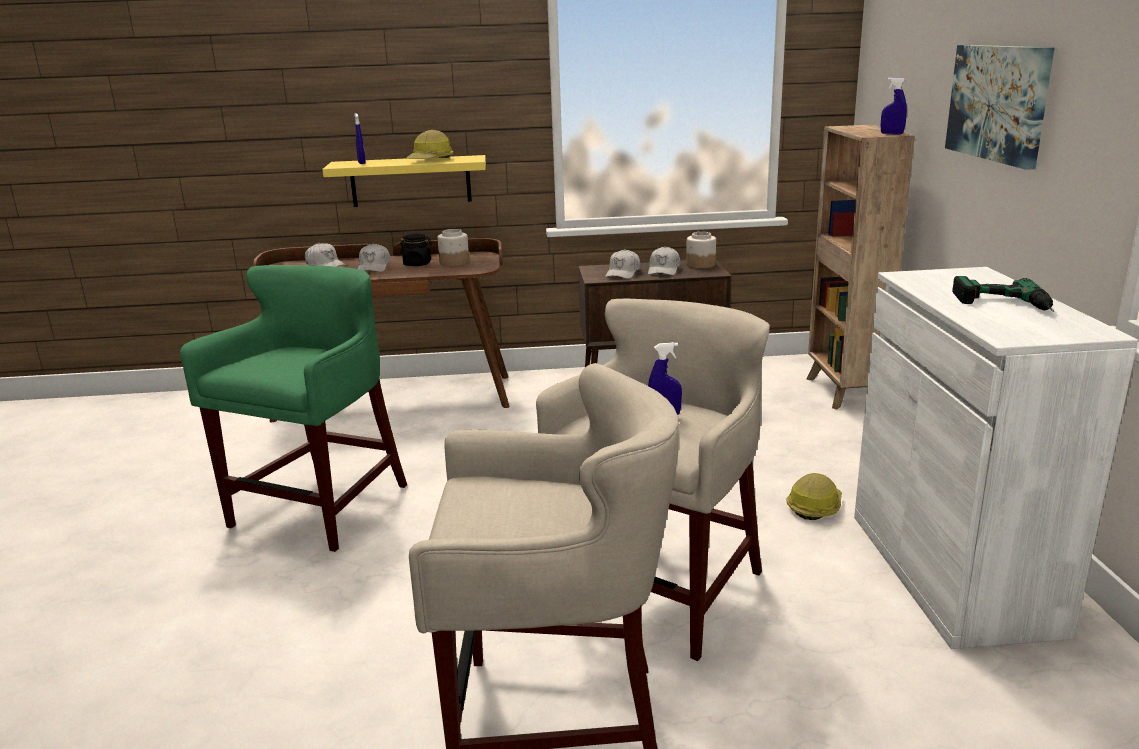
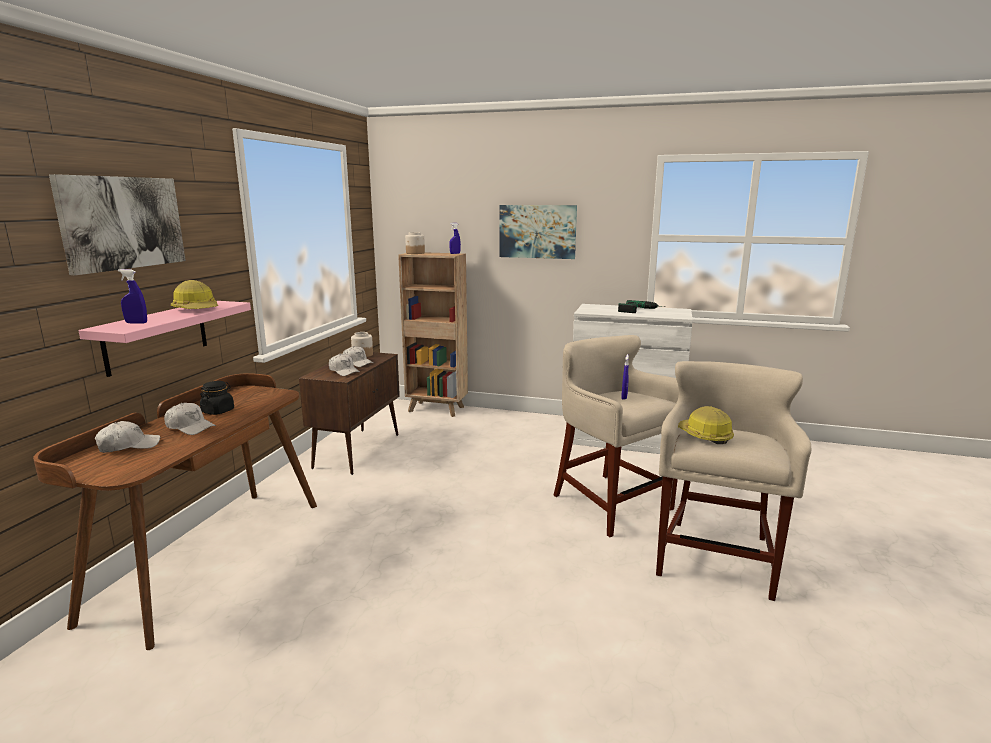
camera: 70 degrees left, 5 degrees down
(321, 508) = (404, 624): green stool -> none
(383, 70) = (122, 223): none -> picture
(410, 181) = (157, 336): yellow shelf -> pink shelf
(454, 263) = (244, 400): jar -> jar (415, 253)
(814, 506) = (552, 448): hard hat -> hard hat (704, 436)

